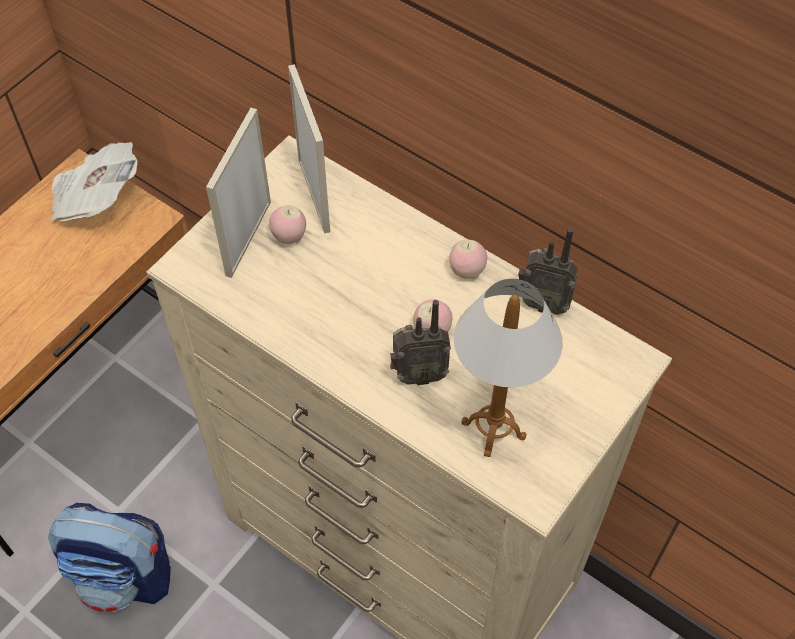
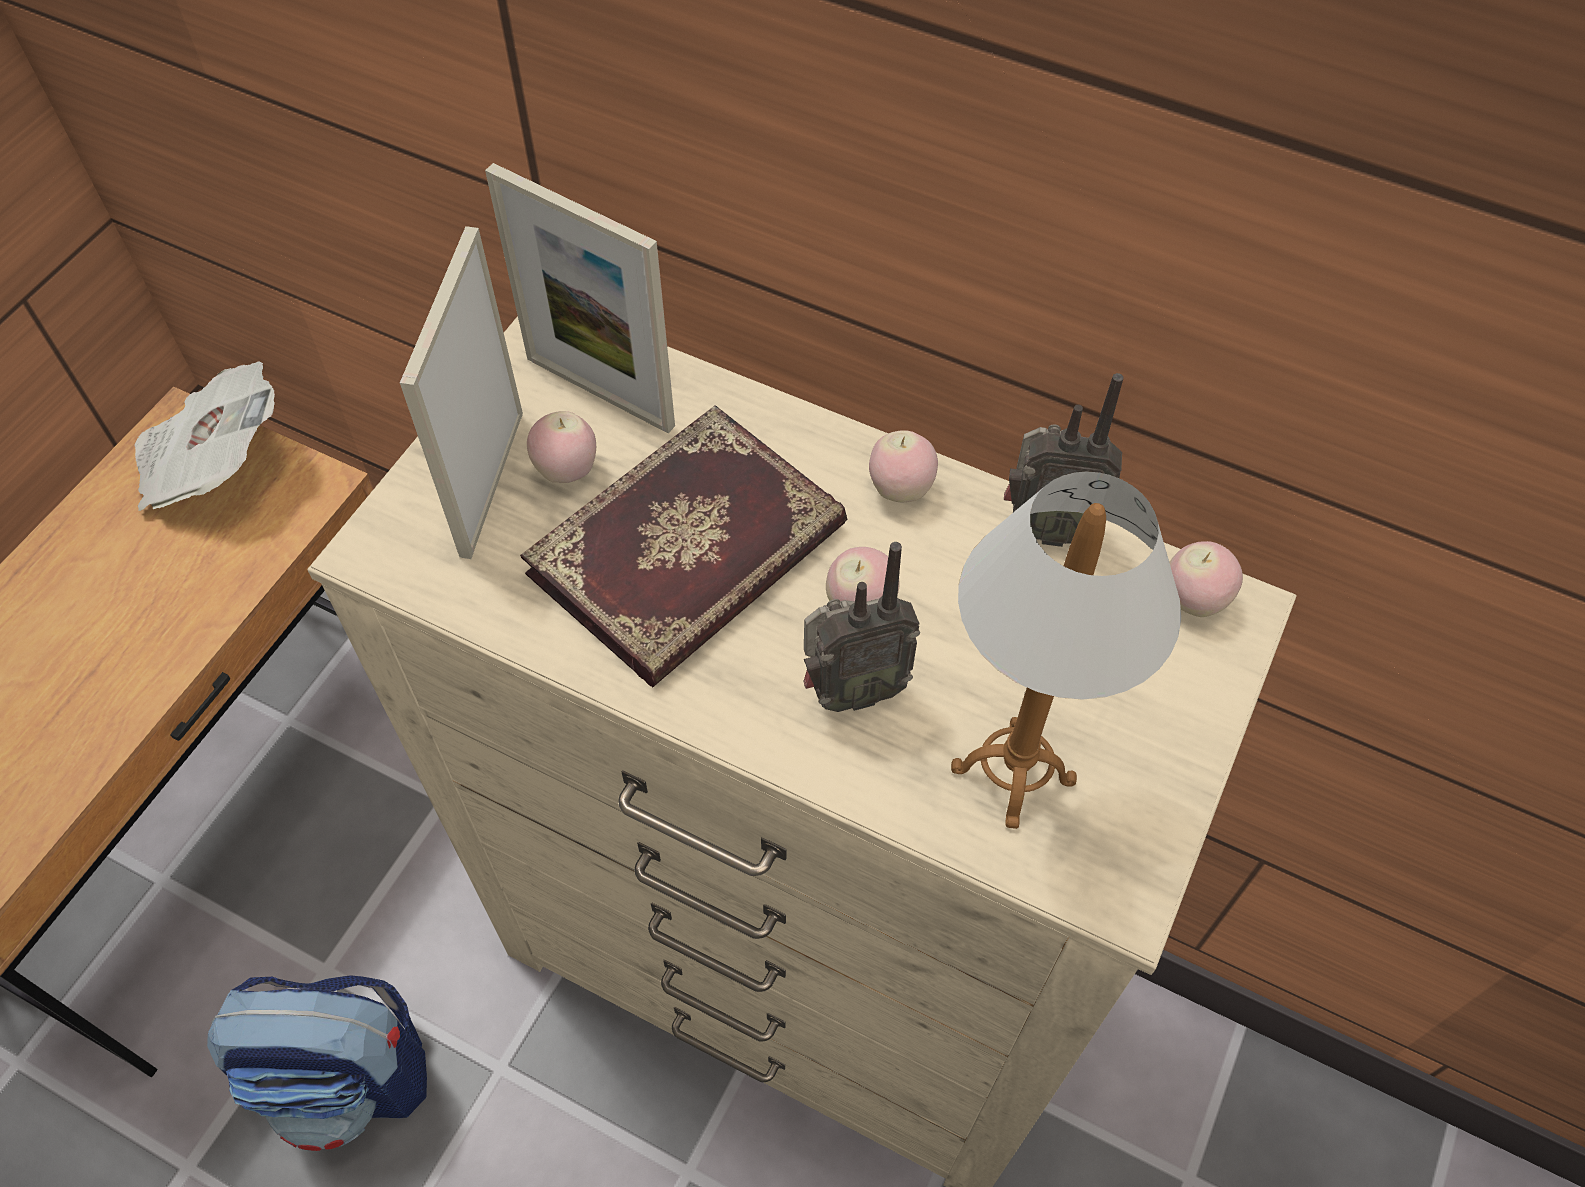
camera: 10 degrees left, 0 degrees up
(314, 195) = (600, 392): picture frame -> picture frame turned 150 degrees clockwise
(347, 290) = (691, 553): none -> book
(613, 353) = (1193, 600): none -> apple

